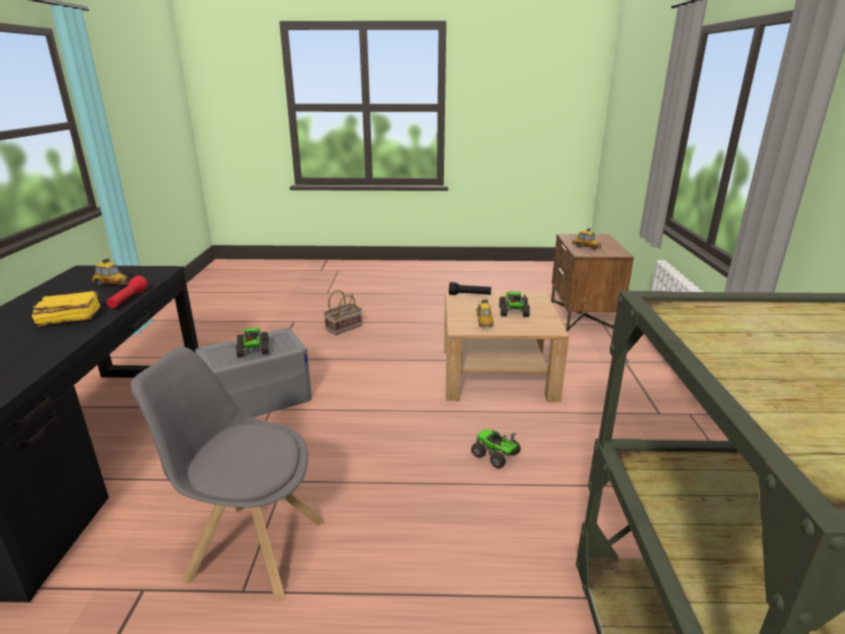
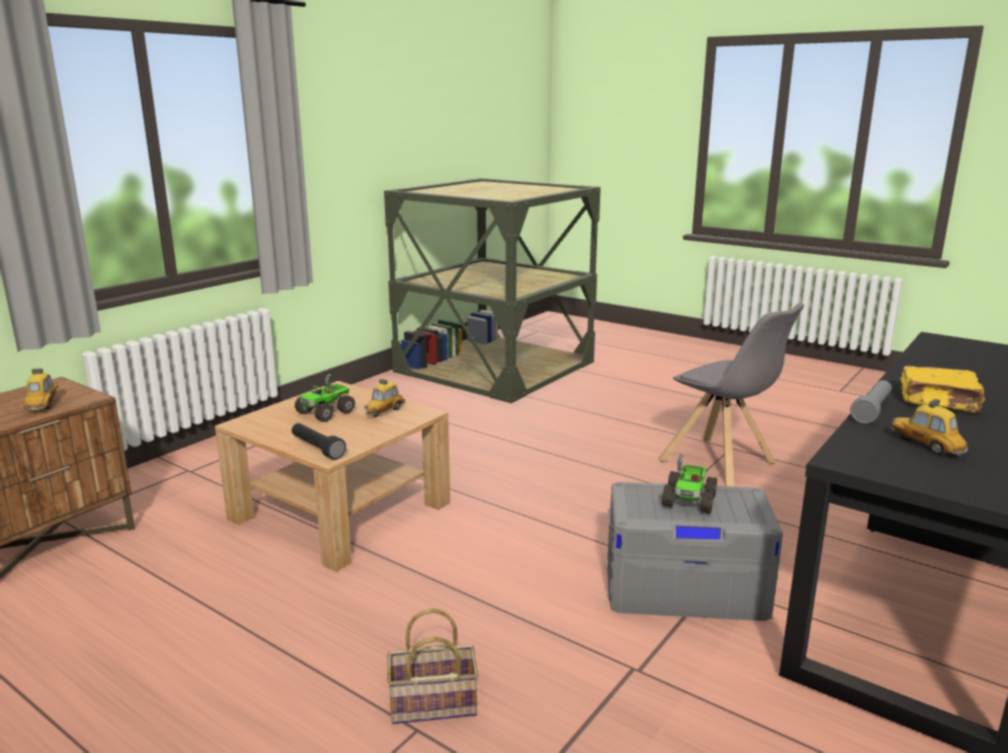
camera: 145 degrees left, 5 degrees down
(128, 300) = (872, 410): red flashlight -> grey flashlight
(496, 455) = (475, 451): toy truck -> none

